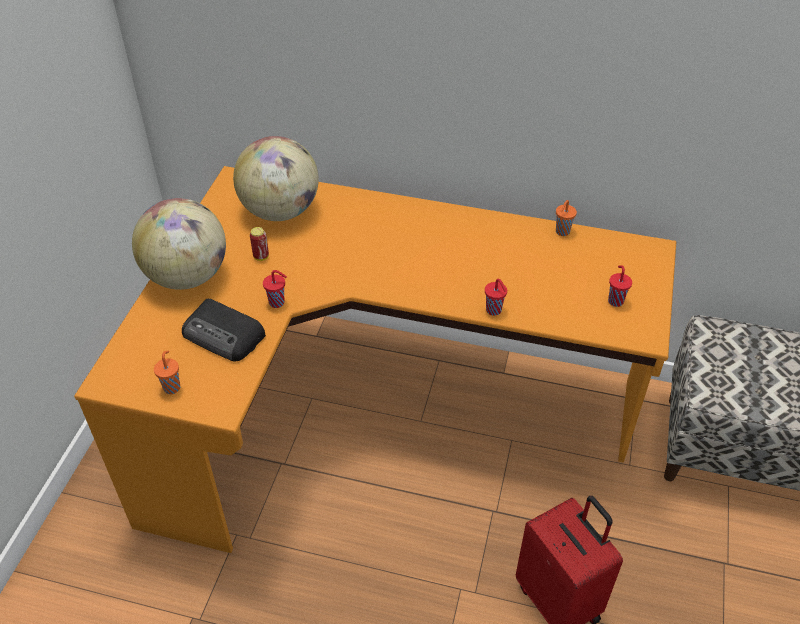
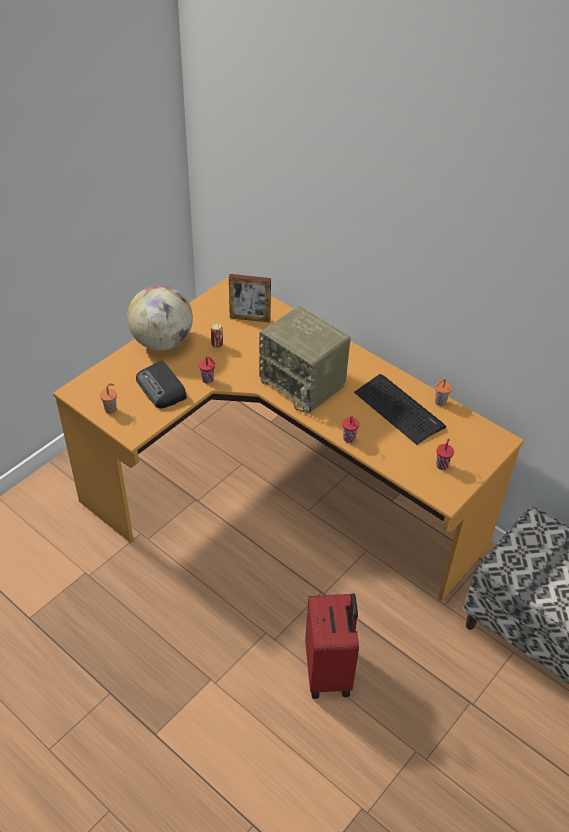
camera: 25 degrees right, 0 degrees up
(280, 211) = (250, 318): globe -> picture frame
(397, 265) = (304, 383): none -> radio
(524, 256) = (399, 409): none -> keyboard

